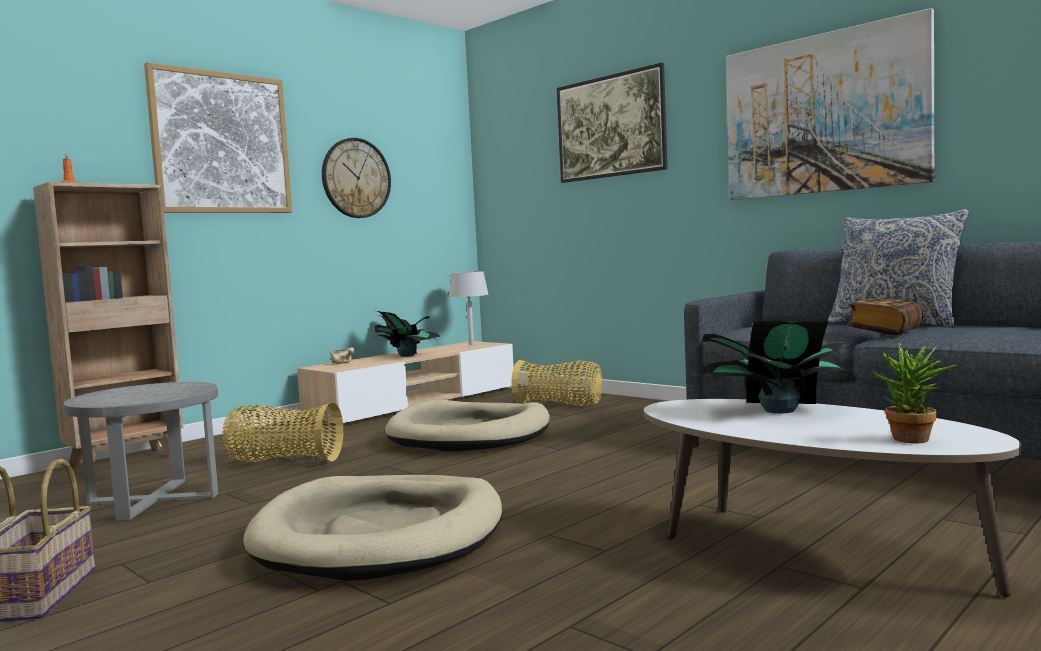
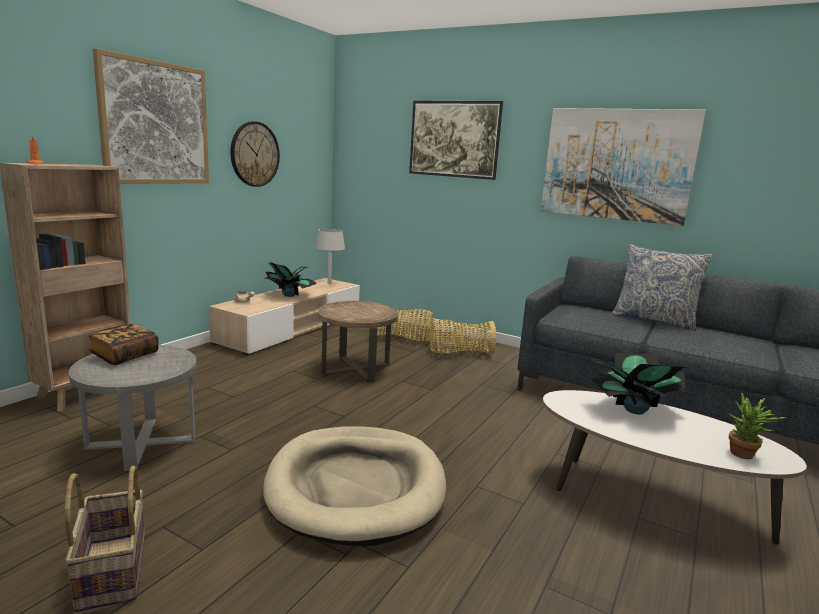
camera: 15 degrees left, 10 degrees up
(283, 461) = (226, 396): basket -> basket (459, 353)
(470, 434) = (356, 369): beige dog bed -> brown side table
(885, 331) = (659, 332): book -> book (125, 356)

